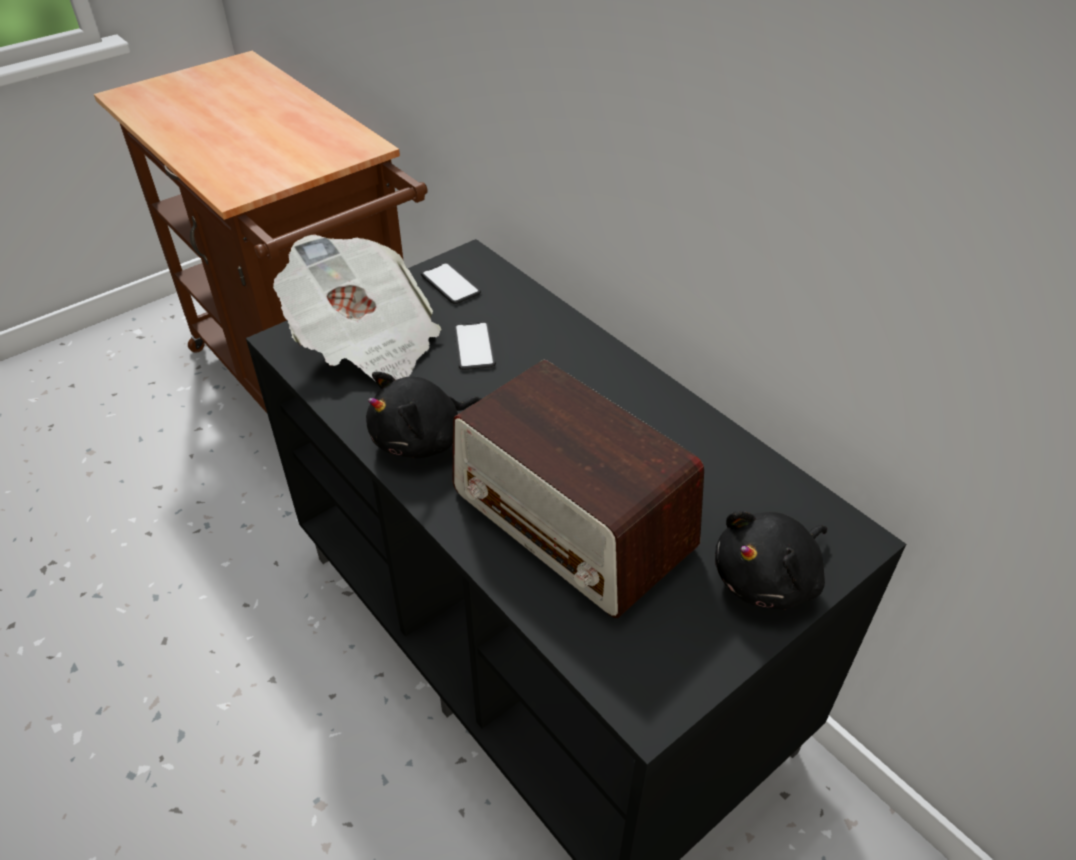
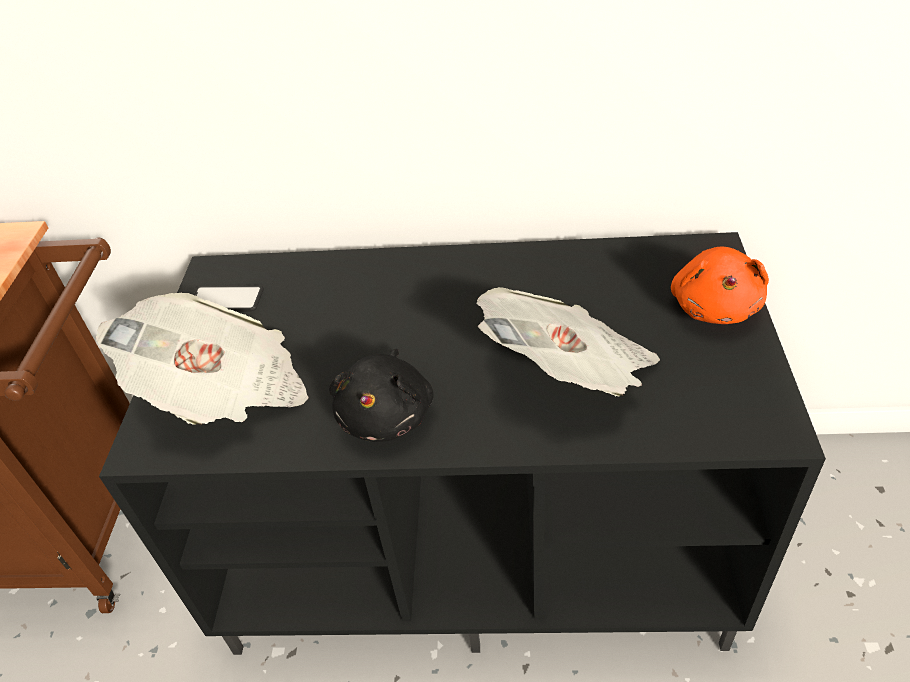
camera: 45 degrees left, 0 degrees up
(474, 346) = (319, 326): phone -> none
(573, 520) = (569, 372): radio -> newspaper
(769, 579) = (714, 306): black plush toy -> orange plush toy

